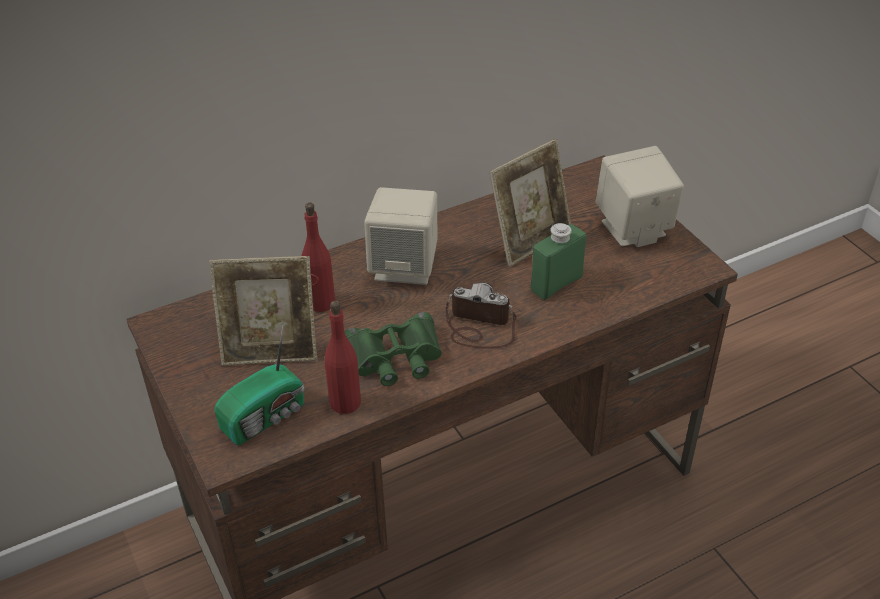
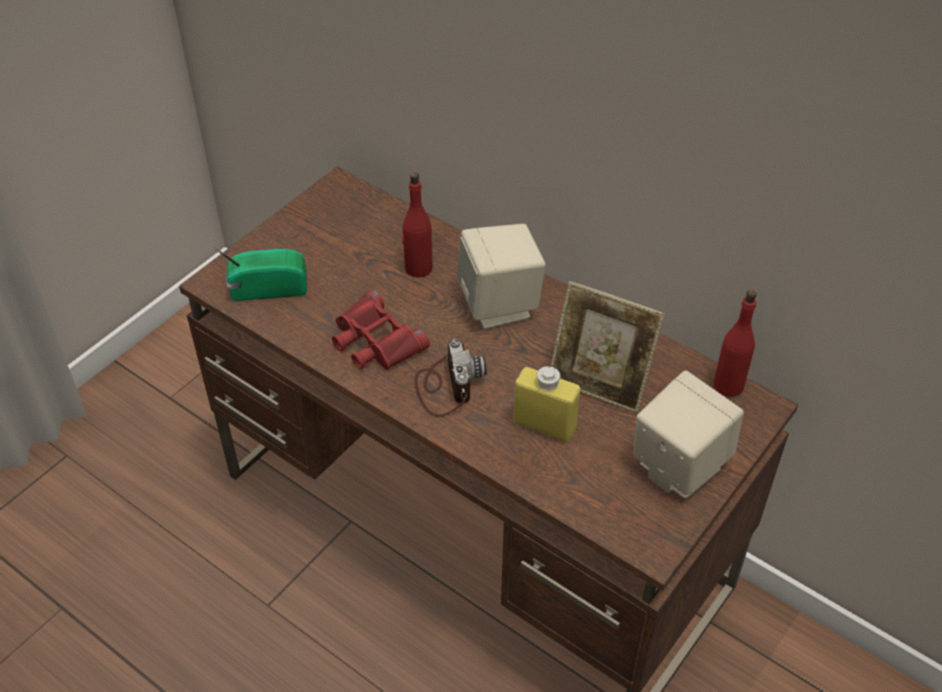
camera: 65 degrees right, 5 degrees up
(266, 417) = (266, 287): radio -> radio turned 150 degrees clockwise
(271, 350) = (343, 260): picture frame -> none
(344, 402) = (305, 328): red bottle -> red bottle (728, 385)
(395, 357) = (375, 341): green binoculars -> red binoculars
(556, 283) = (544, 426): green bottle -> yellow bottle

